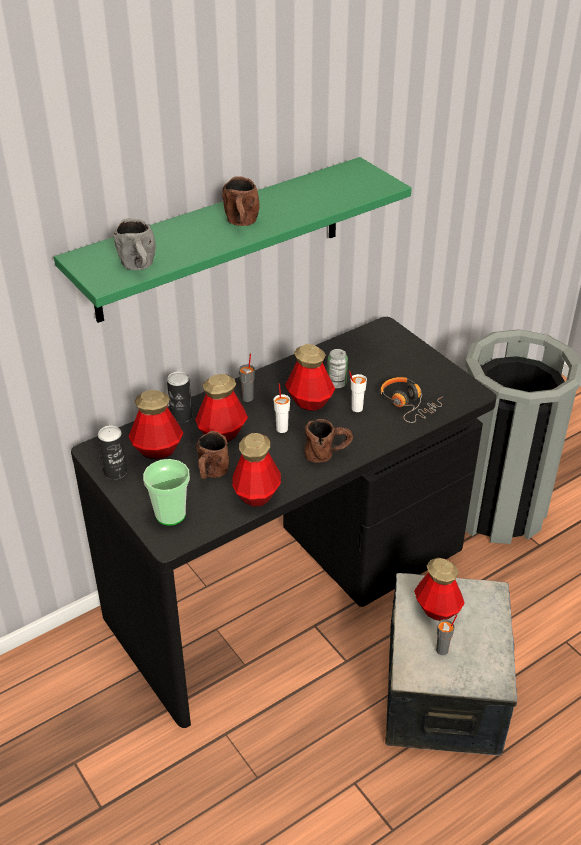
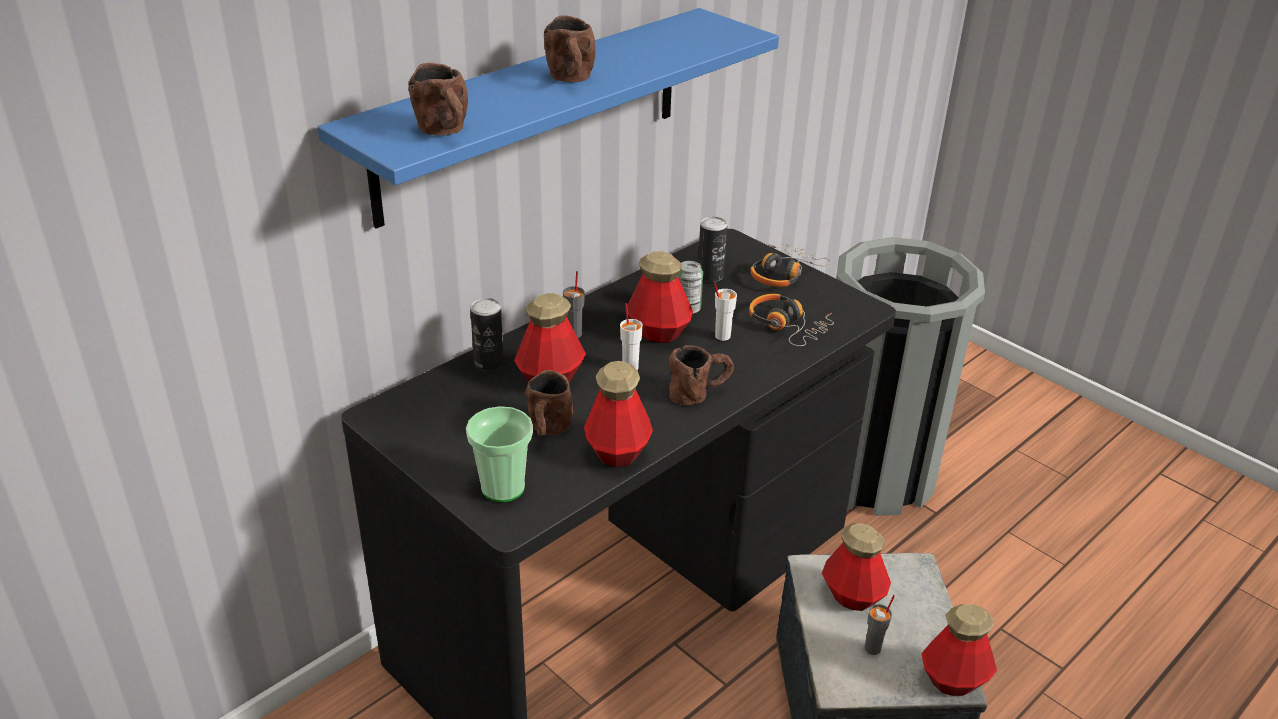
camera: 10 degrees left, 5 degrees down
(115, 472) = (411, 439): can -> can (710, 276)
(139, 268) = (446, 133): grey mug -> brown mug
(157, 449) = (465, 406): bottle -> bottle (953, 680)
(220, 240) = (533, 114): green shelf -> blue shelf
(418, 359) = (784, 274): none -> headphones

